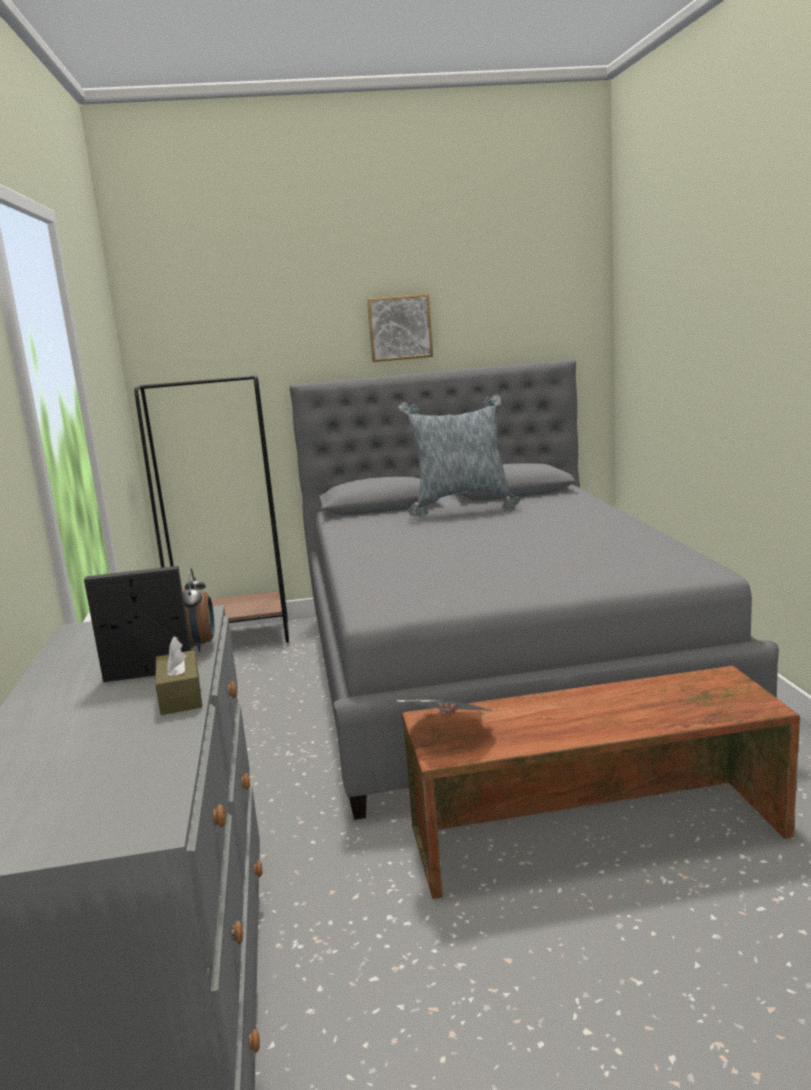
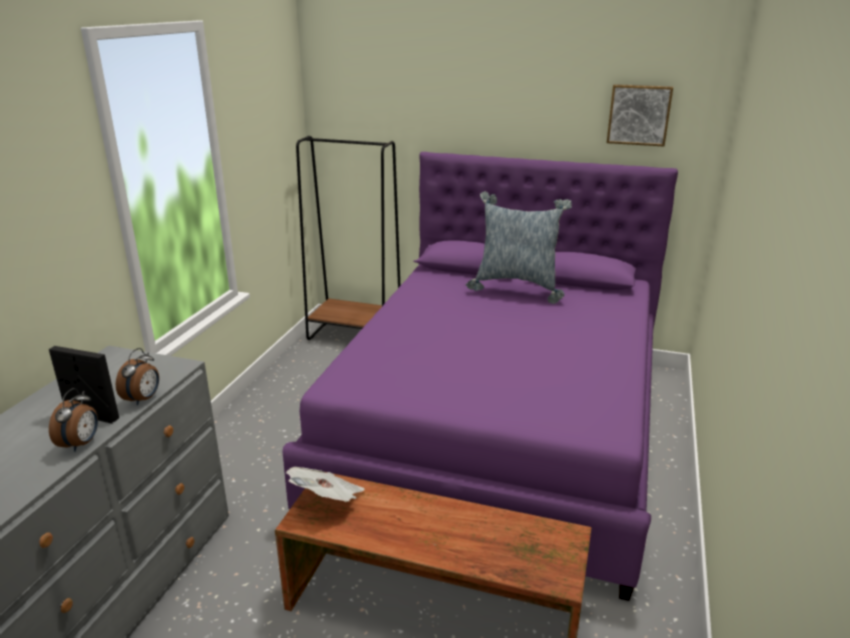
camera: 25 degrees right, 10 degrees up
(180, 696) = (81, 444): brown tissue box -> alarm clock
(399, 328) = (520, 116): picture -> picture (639, 115)
(494, 671) = (499, 431): grey bed -> purple bed

